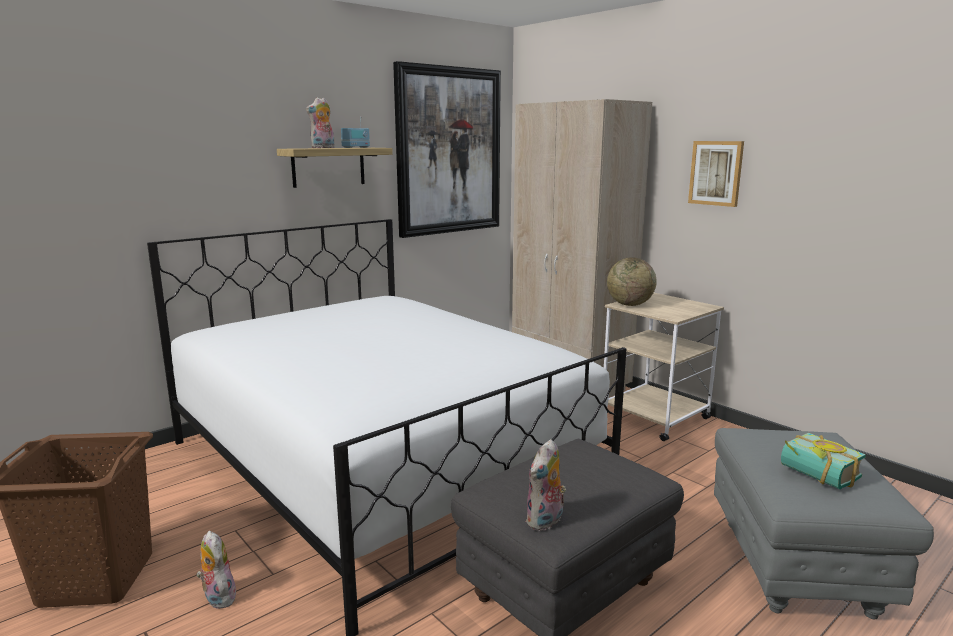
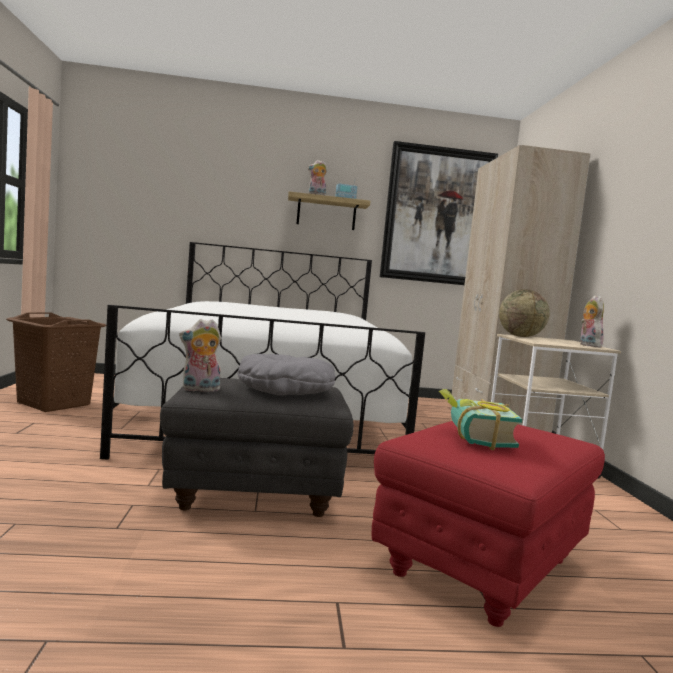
camera: 35 degrees right, 10 degrees down
(217, 597) = (82, 425): plush toy -> plush toy (588, 345)
(586, 474) = (285, 389): none -> grey pillow
(716, 173) = (631, 211): picture -> none
(796, 567) = (482, 569): grey ottoman -> red ottoman

